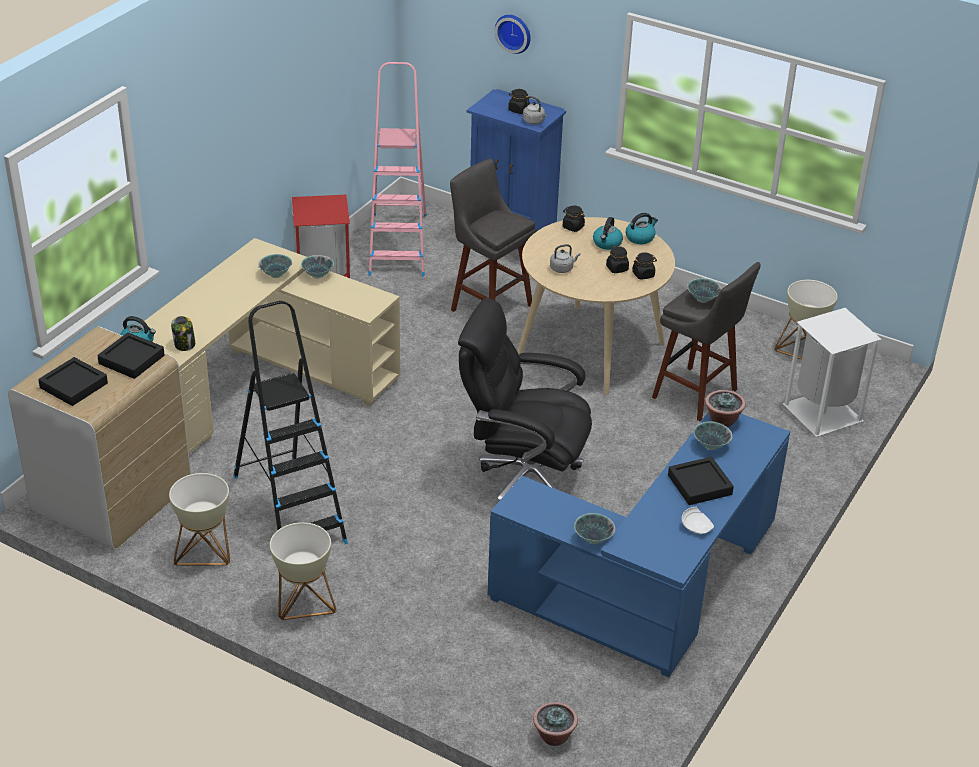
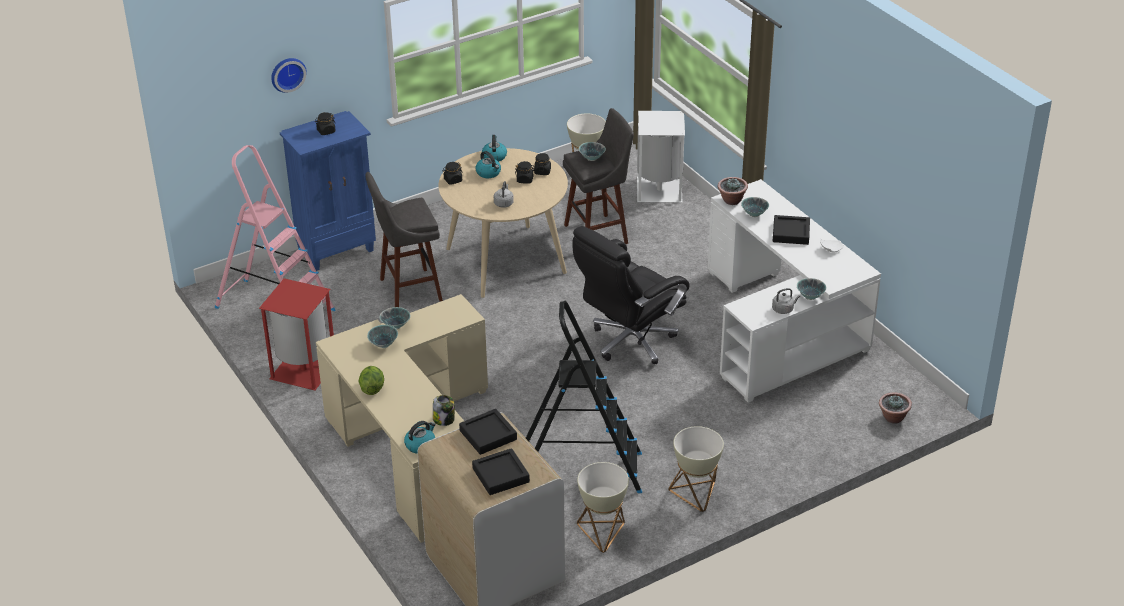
camera: 60 degrees left, 0 degrees up
(205, 289) = (372, 388): none -> lettuce
(534, 121) = (351, 130): grey kettle -> grey kettle (783, 309)
(651, 588) = (782, 327): blue desk -> white desk

